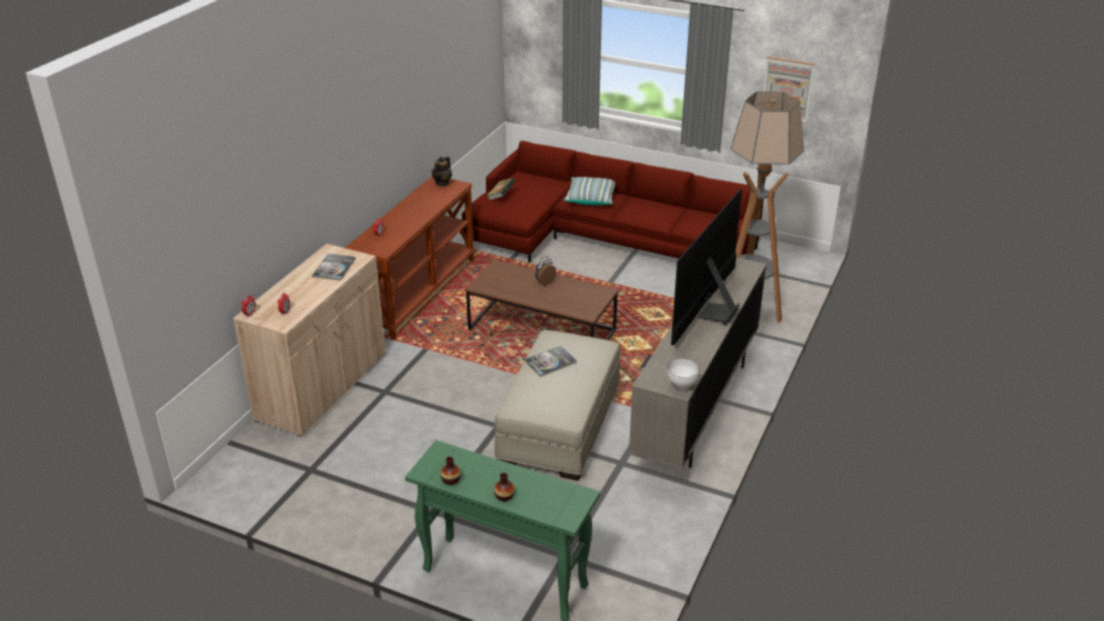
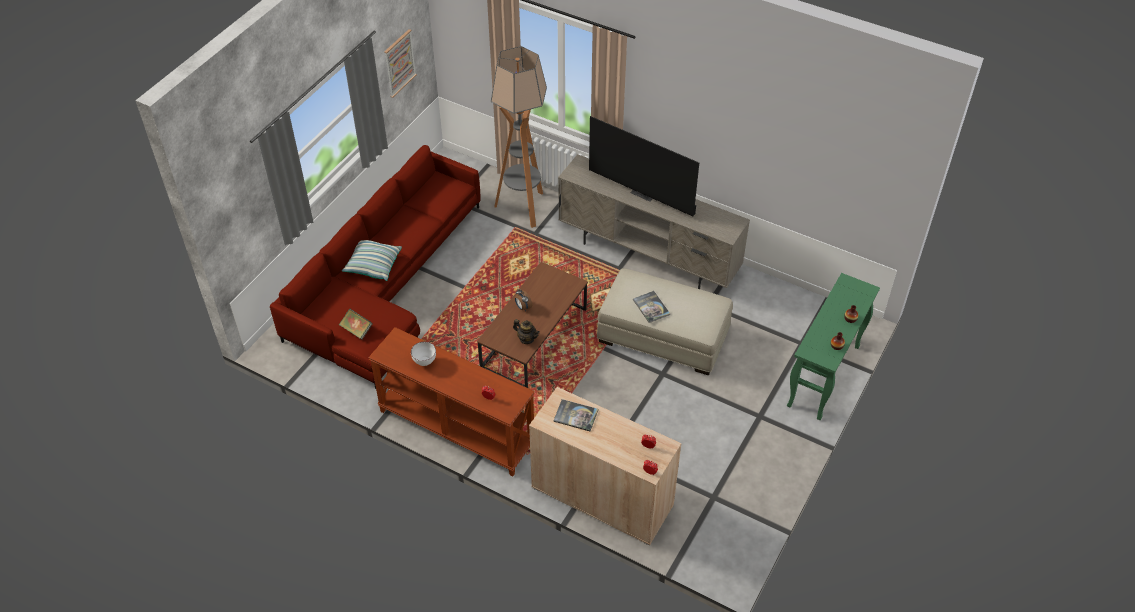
camera: 85 degrees left, 15 degrees up
(442, 183) = (389, 349): teapot -> teapot (526, 339)
(681, 386) = (734, 220): white bowl -> white bowl (424, 362)

